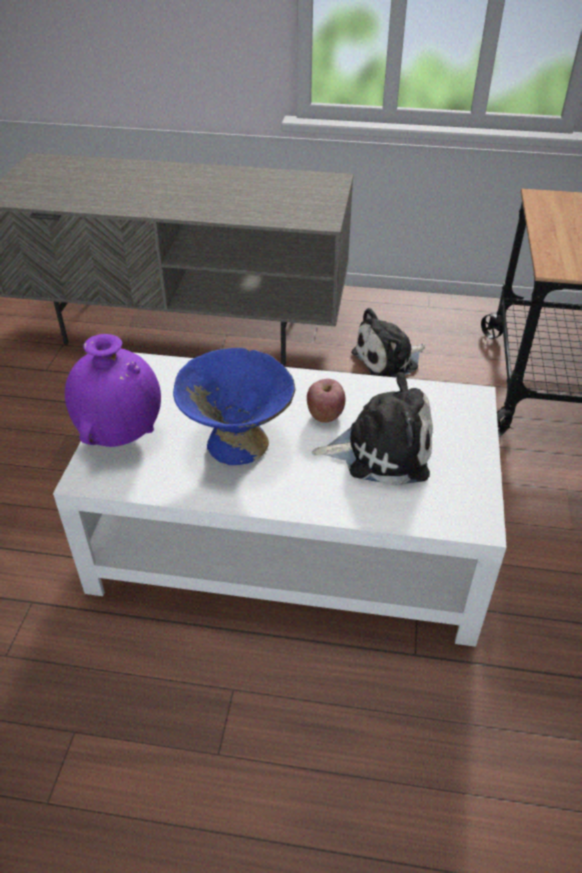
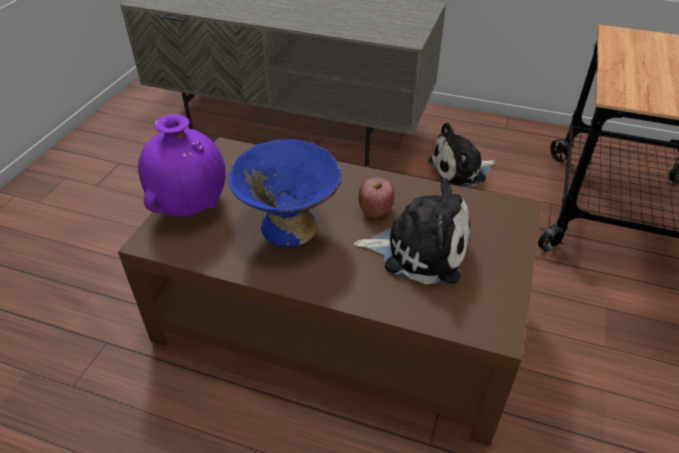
camera: 10 degrees right, 0 degrees up
(291, 537) = (339, 317): white coffee table -> brown coffee table

